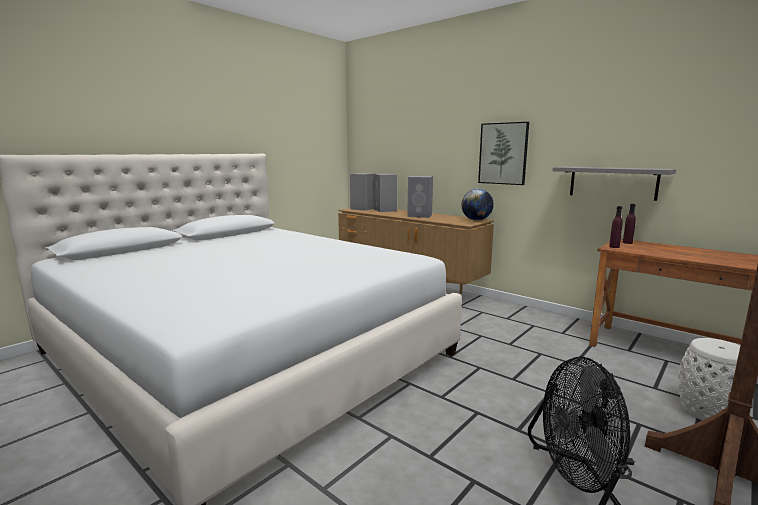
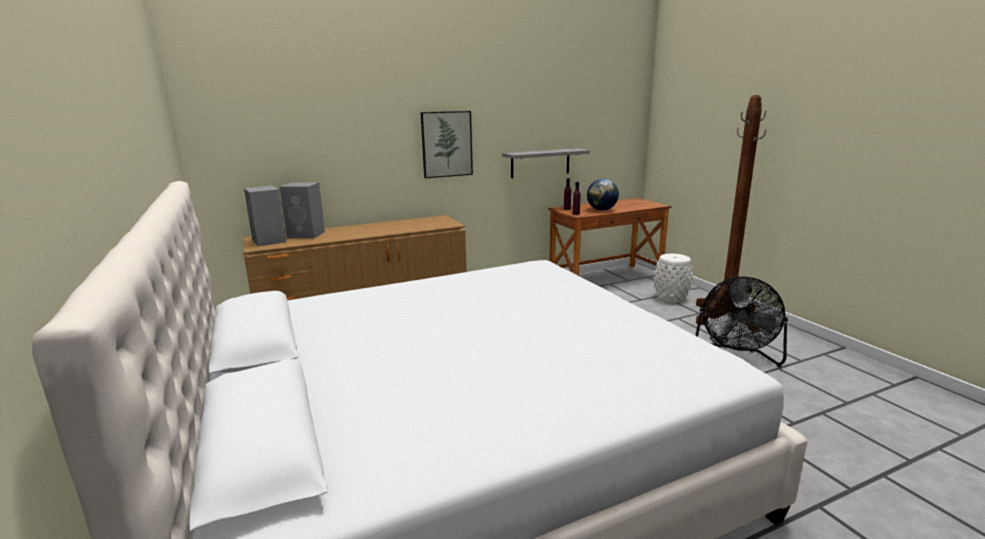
camera: 65 degrees left, 5 degrees up
(420, 216) = (377, 229): grey speaker -> none
(476, 220) = (439, 219): globe -> globe (601, 210)

